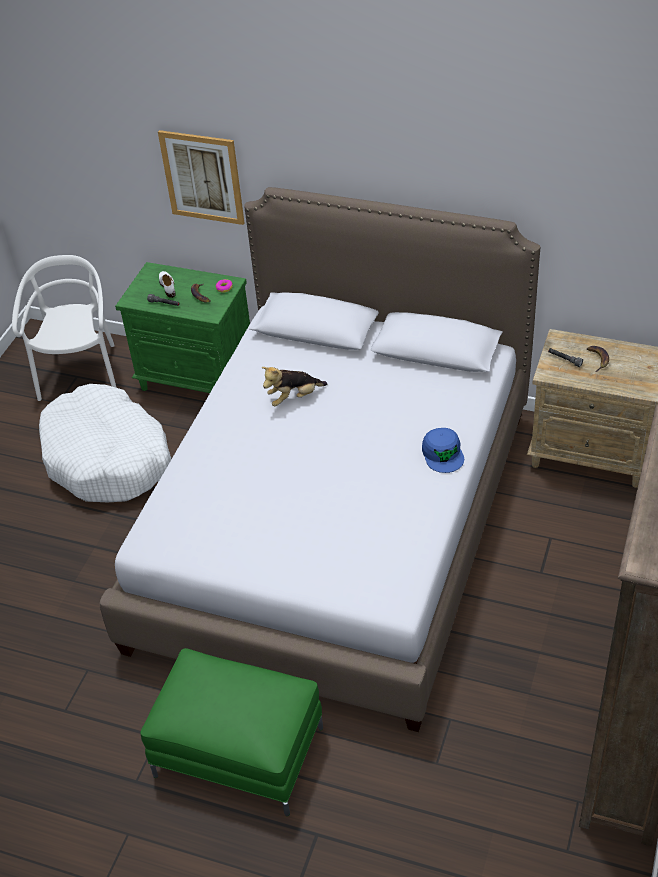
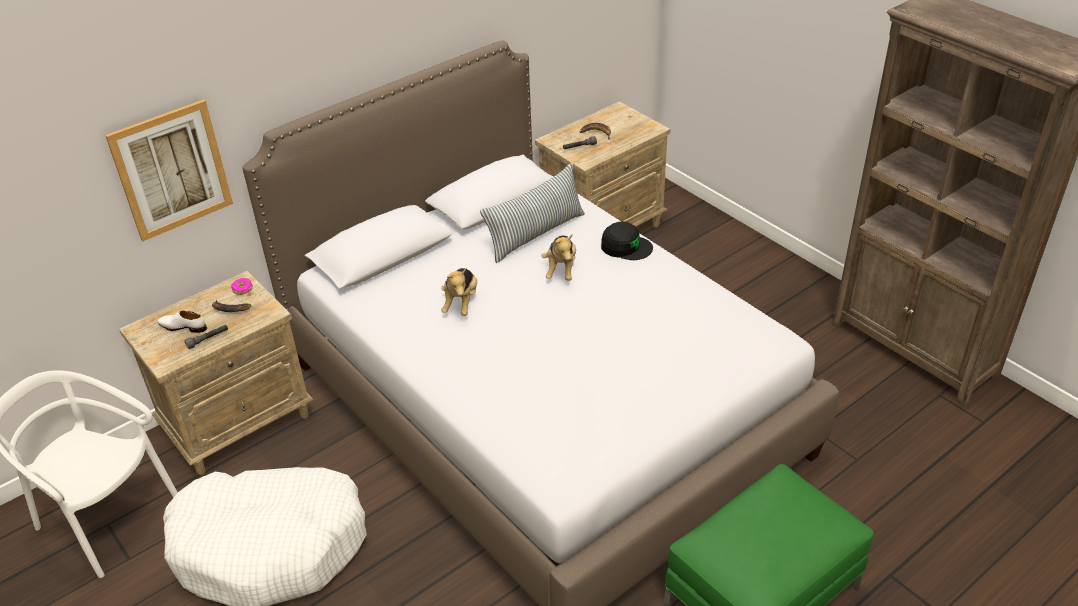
camera: 60 degrees left, 5 degrees down
(198, 378) = (239, 422): green nightstand -> beige nightstand
(379, 430) = (561, 269): none -> plush toy
(412, 394) = (535, 234): none -> pillow
(443, 454) = (626, 246): blue cap -> black cap

